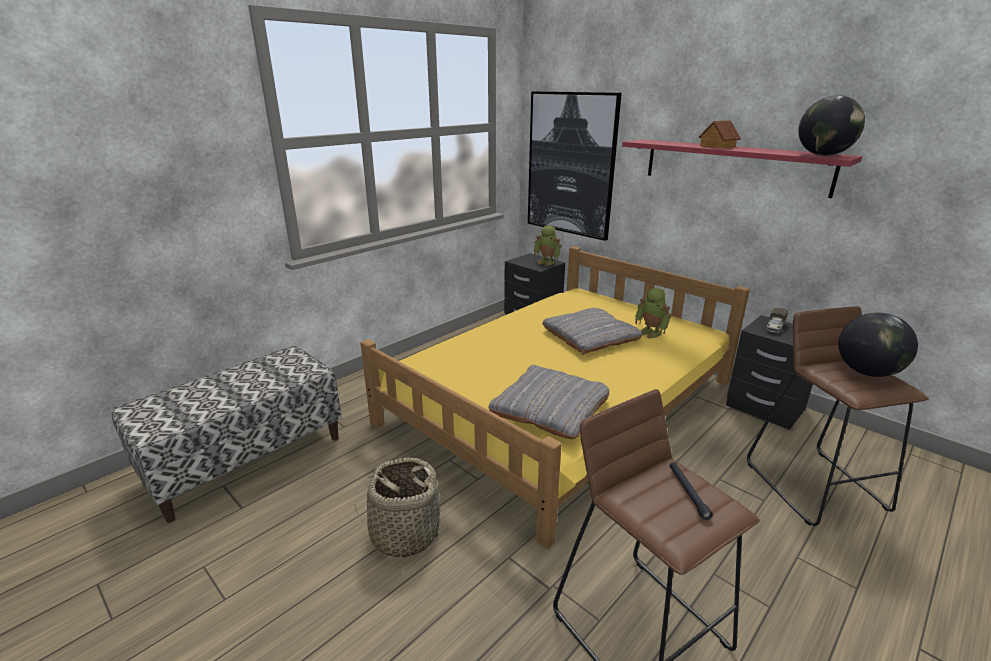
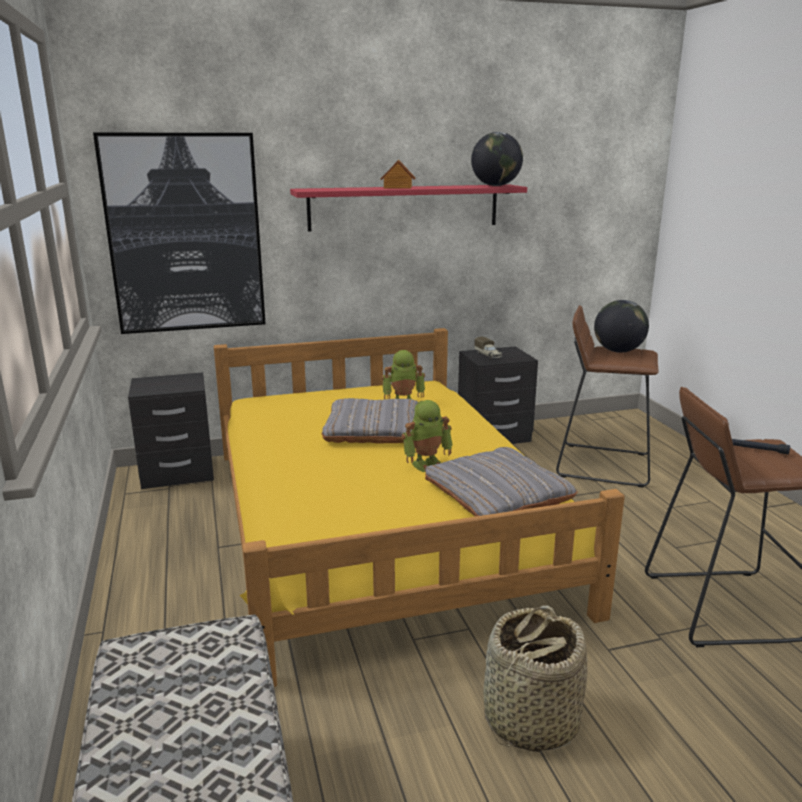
camera: 60 degrees left, 5 degrees down
(547, 262) = (183, 379): toy robot -> toy robot (427, 464)

